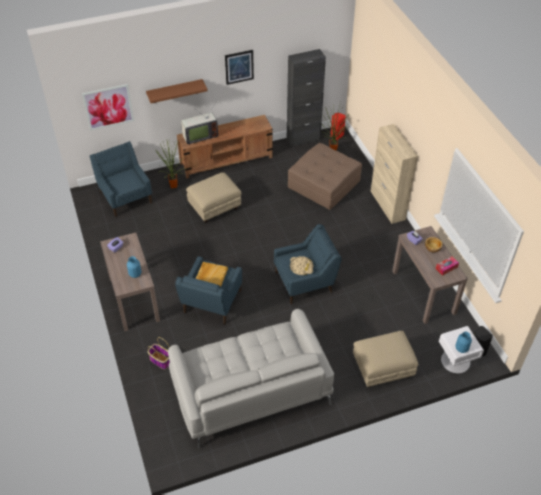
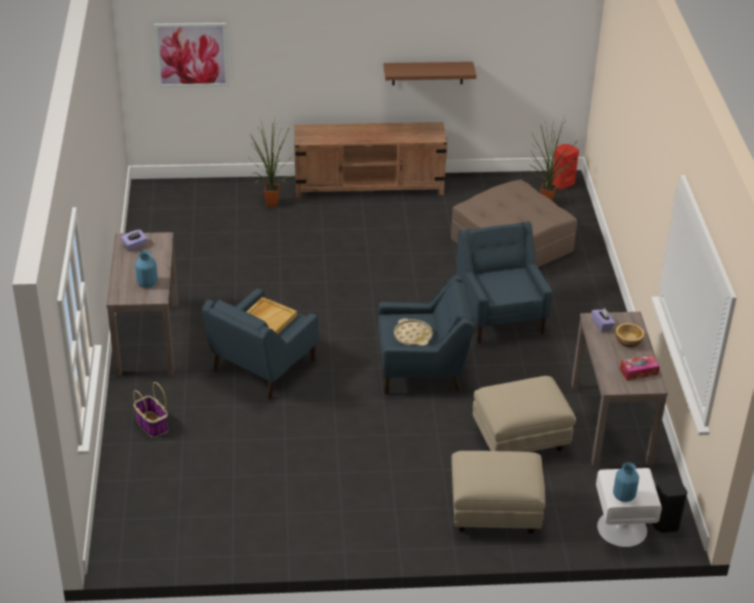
camera: 15 degrees right, 10 degrees down
(125, 196) = (193, 204): blue armchair -> blue armchair (500, 315)
(175, 91) = (299, 50): brown shelf -> brown shelf (427, 73)
(199, 136) = (327, 133): television -> none
(215, 207) = (323, 244): beige ottoman -> beige ottoman (521, 439)
(239, 67) = (406, 31): picture -> none
(250, 389) = (270, 492): grey sofa -> none
(303, 139) = (505, 179): black cabinet -> none
(387, 205) = (604, 293): beige cabinet -> none

